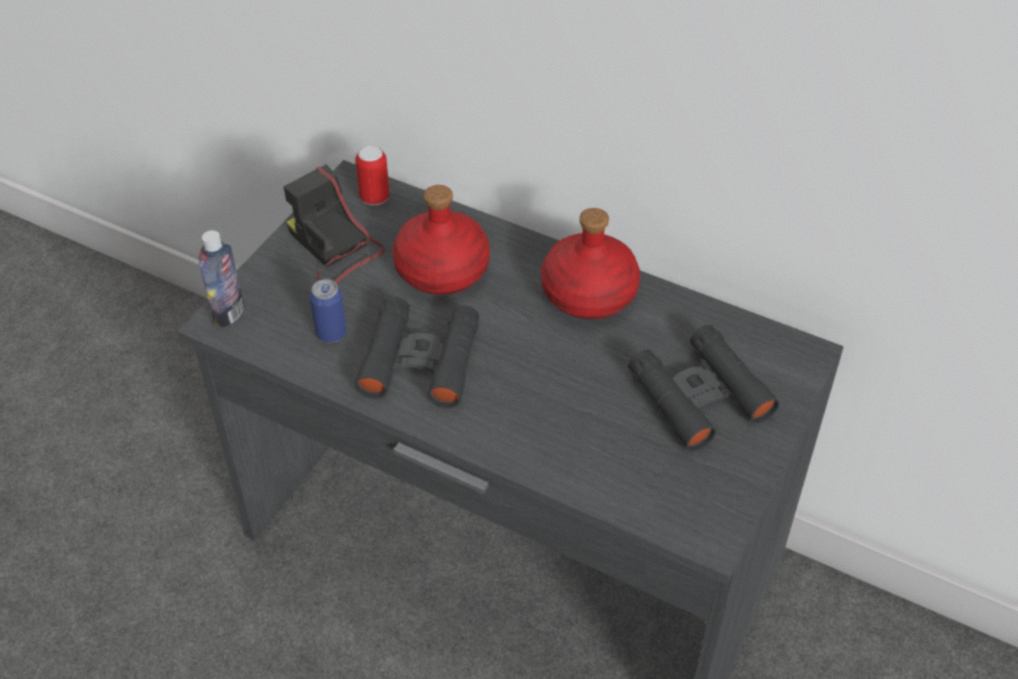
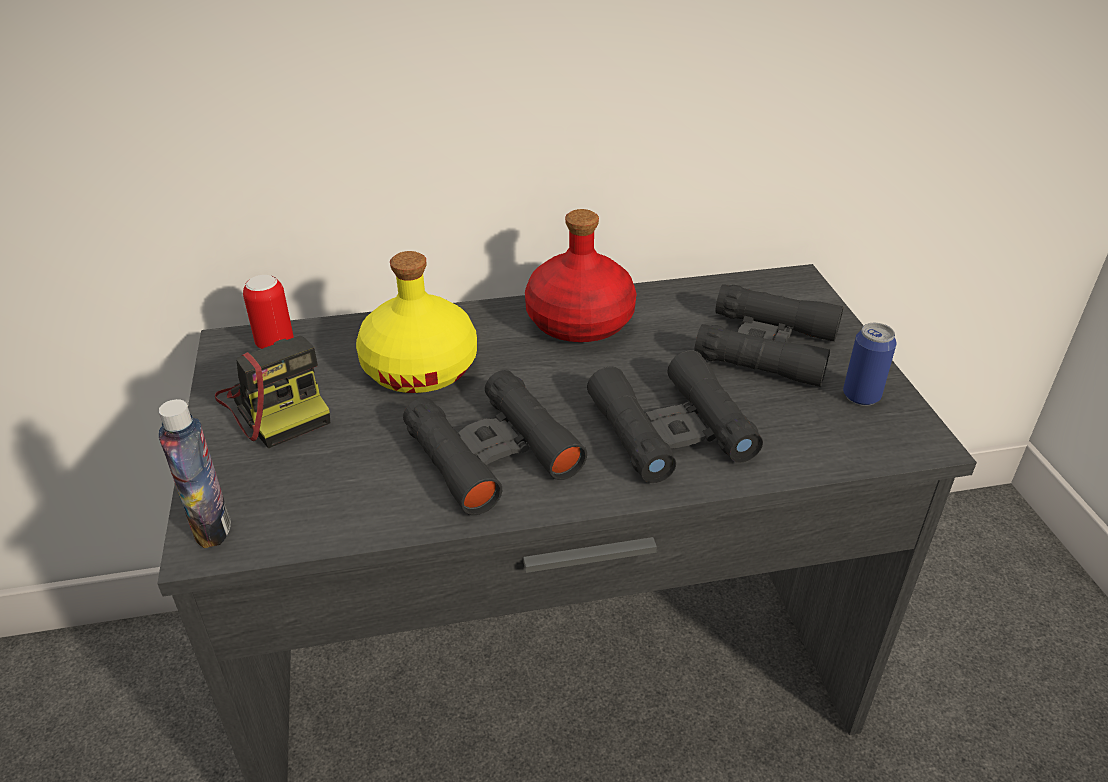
camera: 40 degrees left, 10 degrees down
(331, 333) = (364, 480): can -> can (861, 396)
(334, 247) = (277, 404): camera -> camera turned 135 degrees counterclockwise
(443, 269) = (420, 367): red bottle -> yellow bottle
(548, 416) = (671, 429): none -> black binoculars

